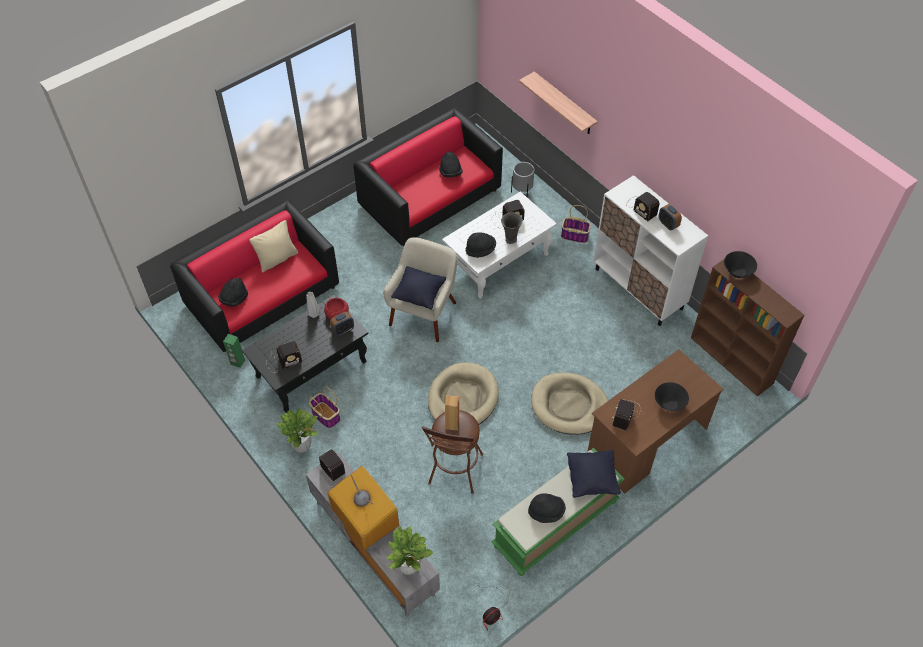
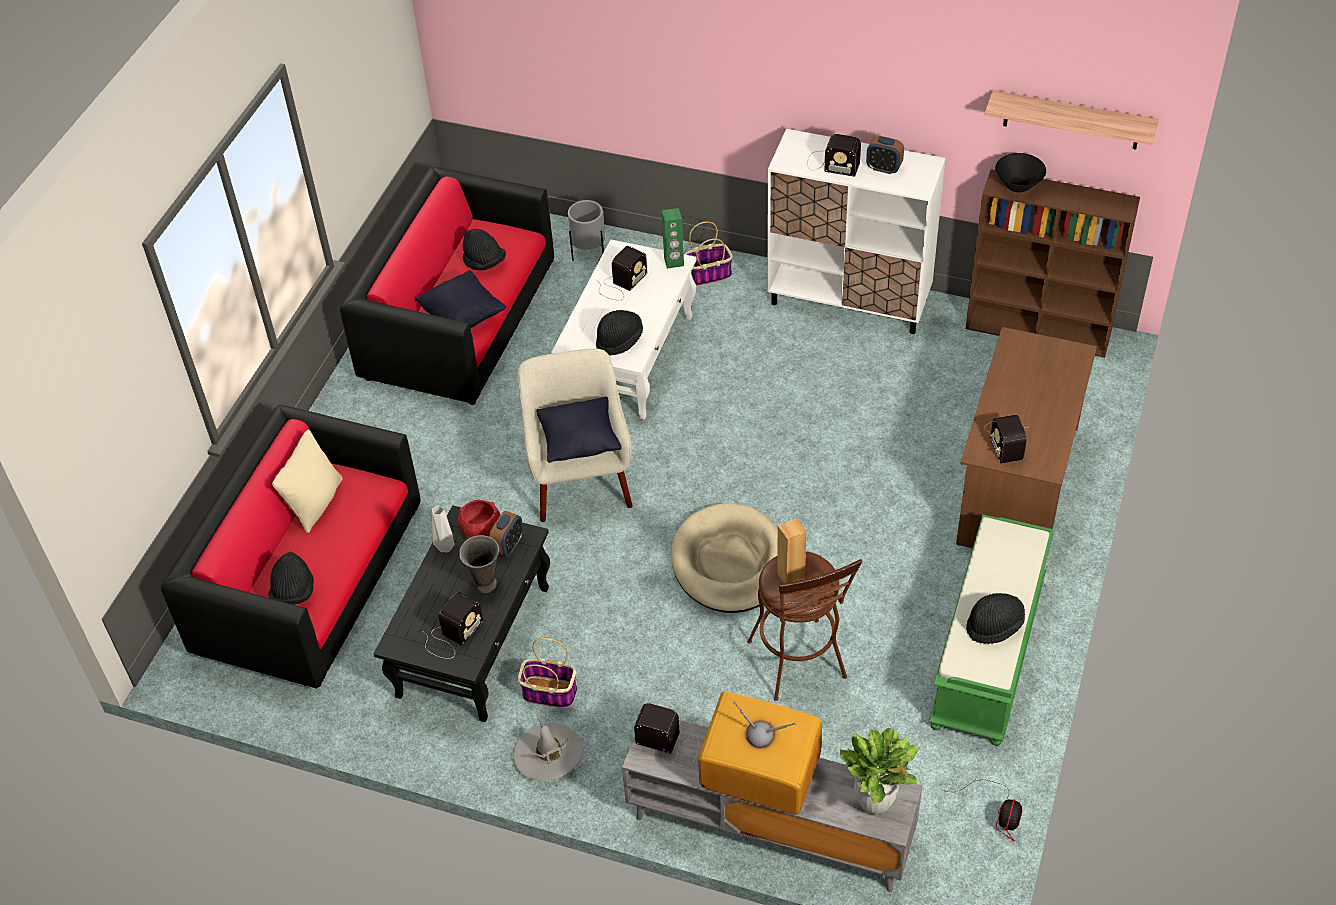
camera: 30 degrees left, 5 degrees down
(237, 362) = (348, 693): green speaker -> green speaker (674, 262)
(302, 446) = (548, 754): potted plant -> grey hat
(510, 239) = (650, 307): grey vase -> grey vase (485, 585)
(564, 104) = (623, 77): shelf -> shelf (1072, 120)
(569, 405) = (881, 494): beige dog bed -> none
(591, 479) = (1017, 553): black pillow -> black pillow (463, 317)
(669, 404) = (1048, 399): black bowl -> none

